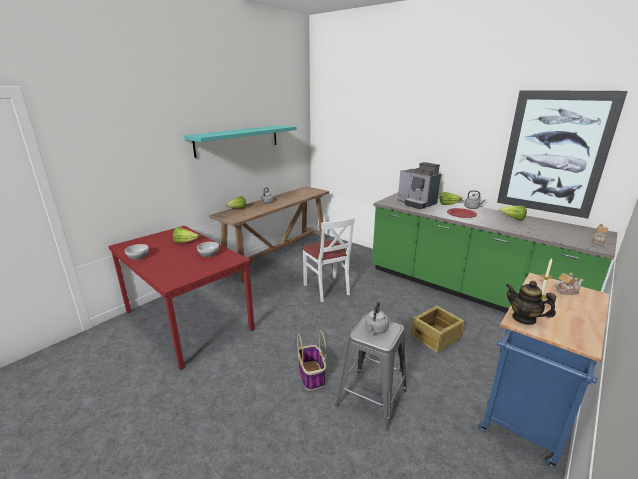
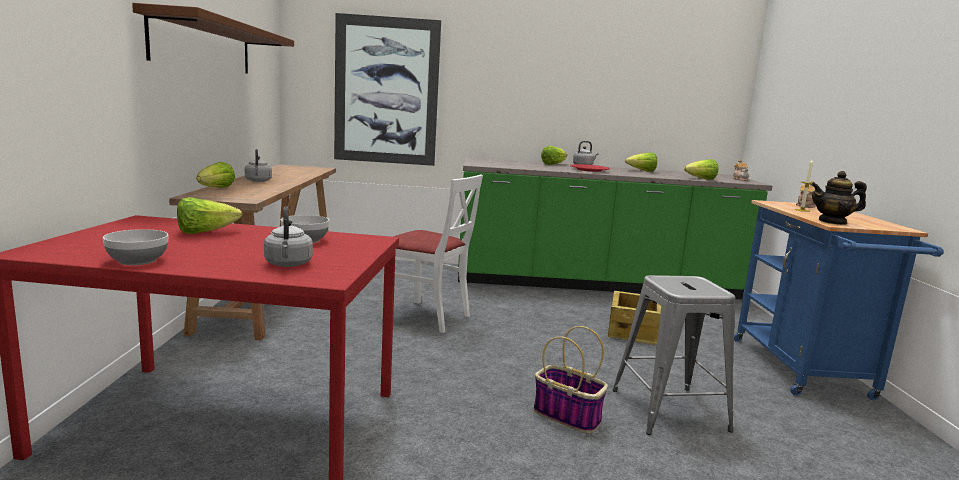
camera: 40 degrees left, 10 degrees down
(238, 140) = (204, 46): turquoise shelf -> brown shelf
(375, 329) = (685, 285): grey kettle -> grey kettle (288, 264)
(416, 203) = (517, 164): coffee machine -> none
(545, 237) = (701, 179): none -> lettuce
(554, 153) = (666, 89): picture -> picture (386, 91)

